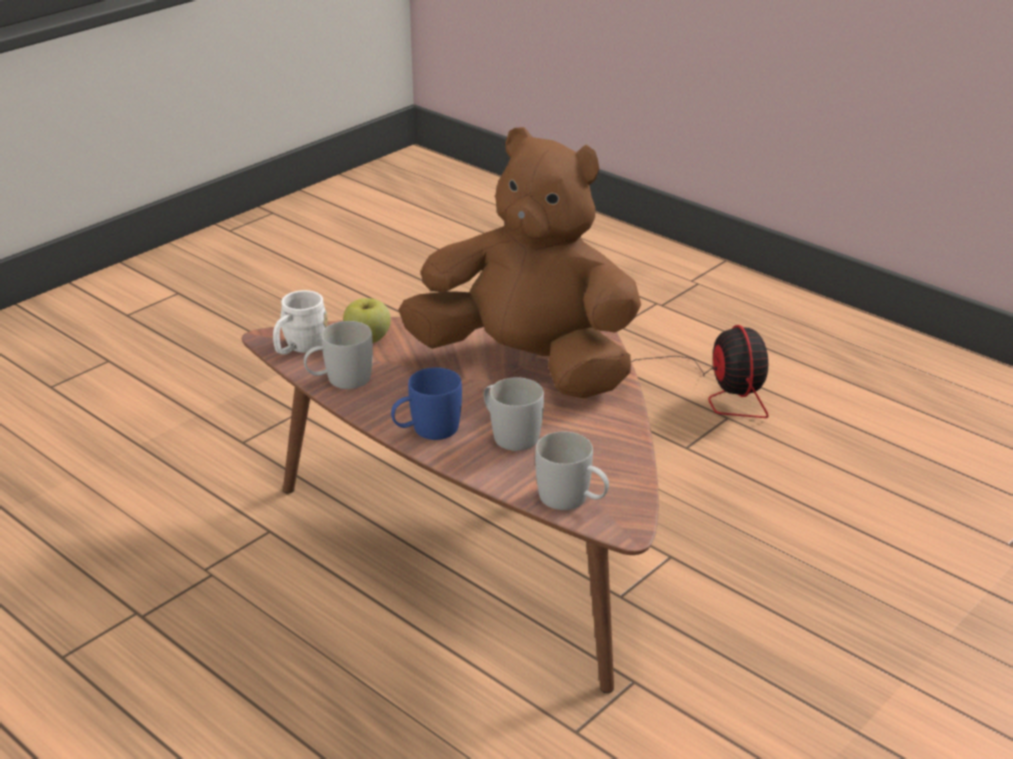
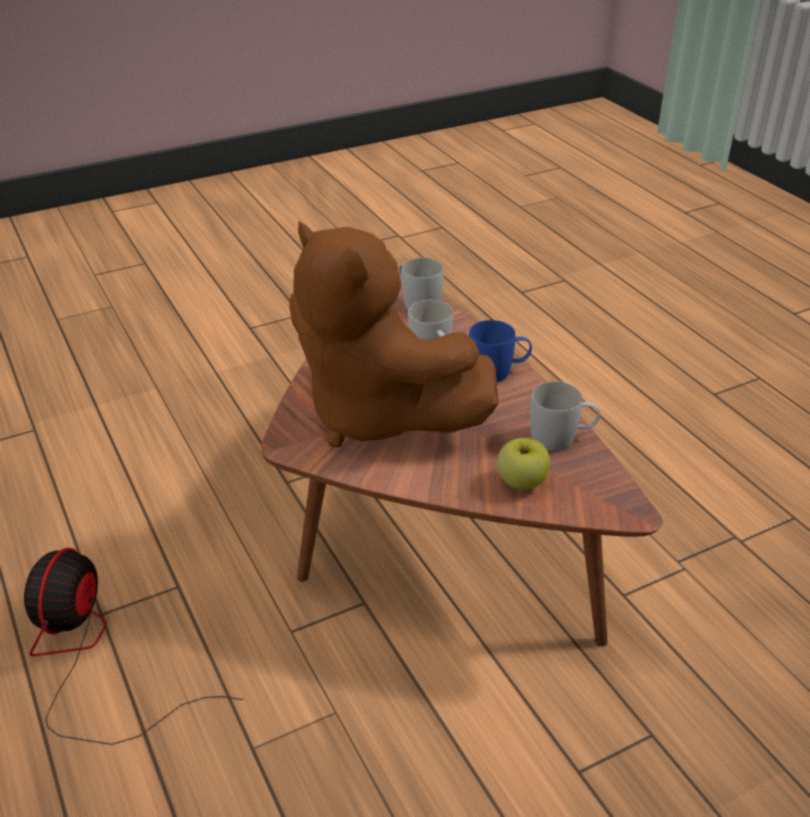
camera: 160 degrees left, 5 degrees up
(299, 348) = (598, 487): white mug -> none

